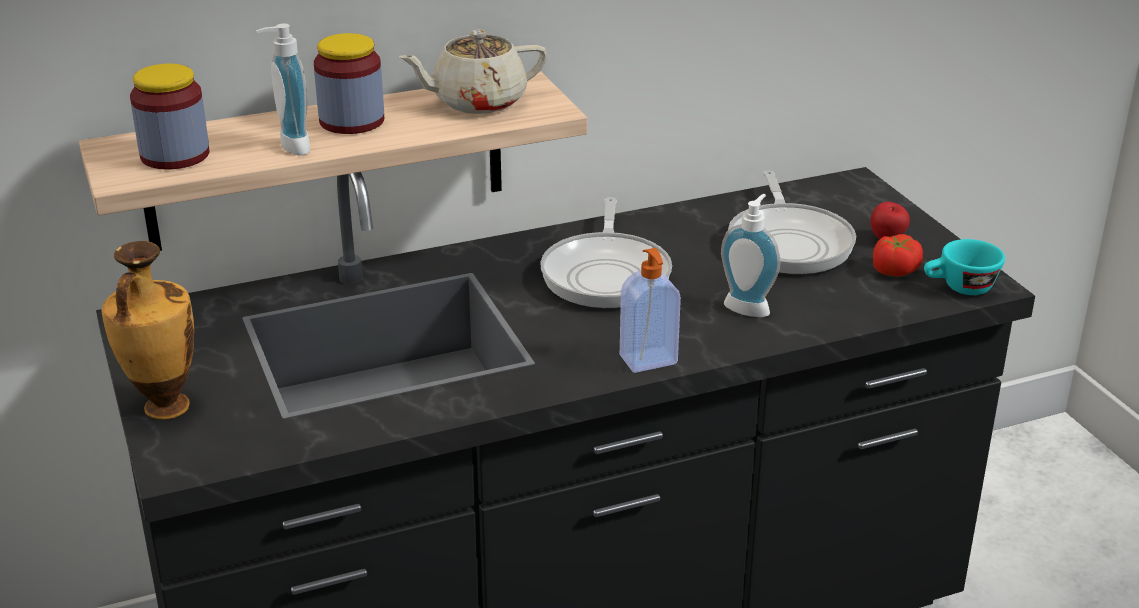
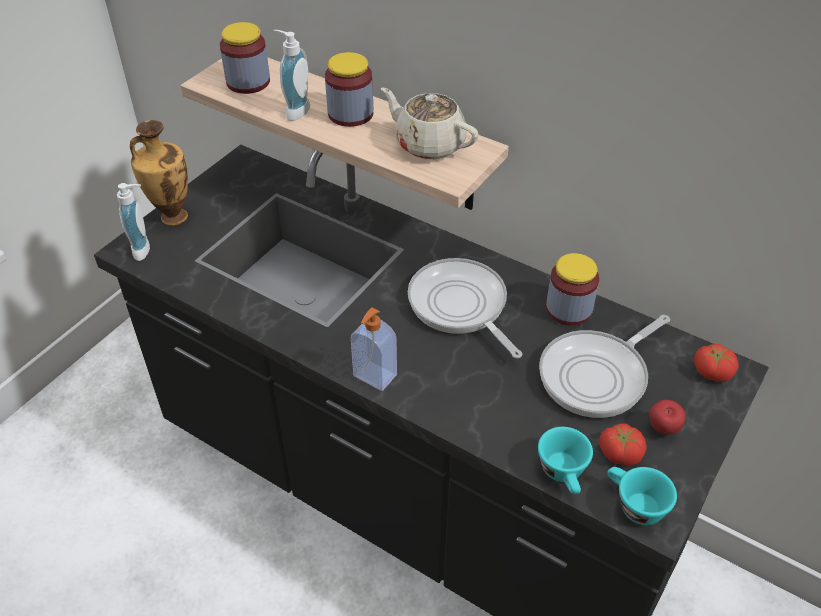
camera: 55 degrees right, 15 degrees up
(607, 274) = (460, 306): frying pan -> frying pan turned 90 degrees clockwise
(685, 221) = (569, 309): none -> jar
(749, 306) = (487, 394): soap dispenser -> soap dispenser (145, 249)
(843, 190) = (712, 371): none -> tomato
(893, 307) = (564, 474): none -> turquoise cup

